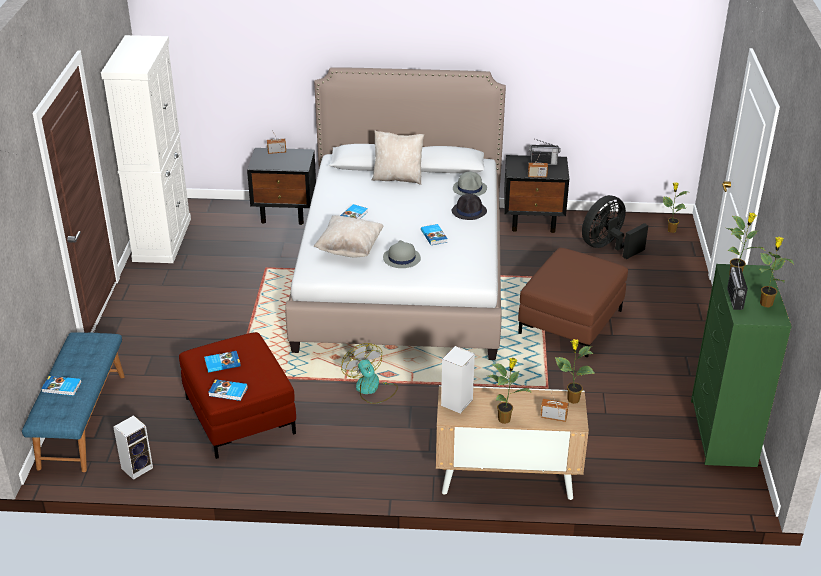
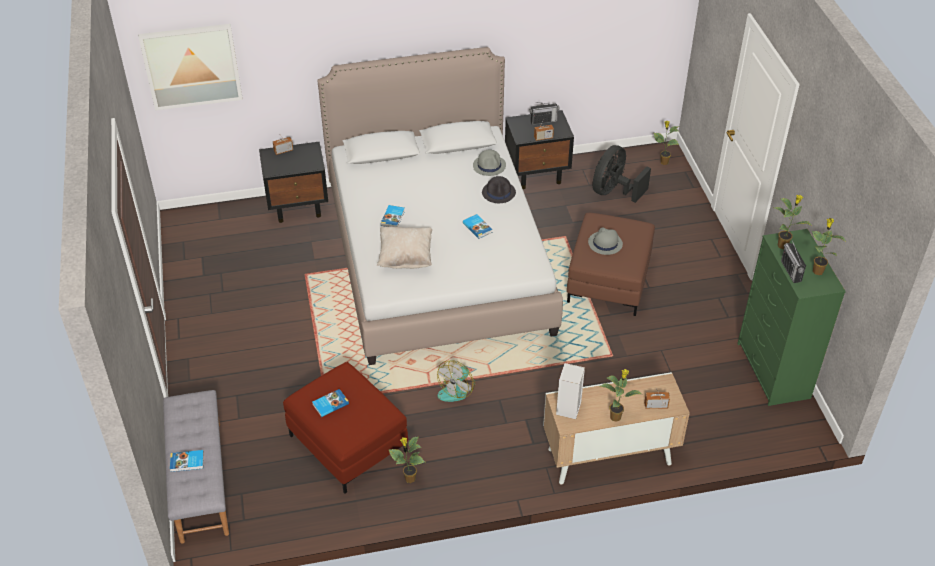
camera: 15 degrees left, 10 degrees up
(81, 420) = (200, 481): blue bench -> grey bench
(137, 467) = (276, 519): speaker -> none
(162, 239) = (188, 260): white cabinet -> none
(196, 48) = (192, 66): none -> picture
(228, 392) = (349, 434): book -> none
(371, 389) = (457, 389): fan -> fan turned 105 degrees counterclockwise
(398, 178) = (417, 165): beige pillow -> none
(401, 258) = (457, 259): grey hat -> grey hat (605, 243)
(572, 399) = (665, 384): potted plant -> potted plant (409, 478)

